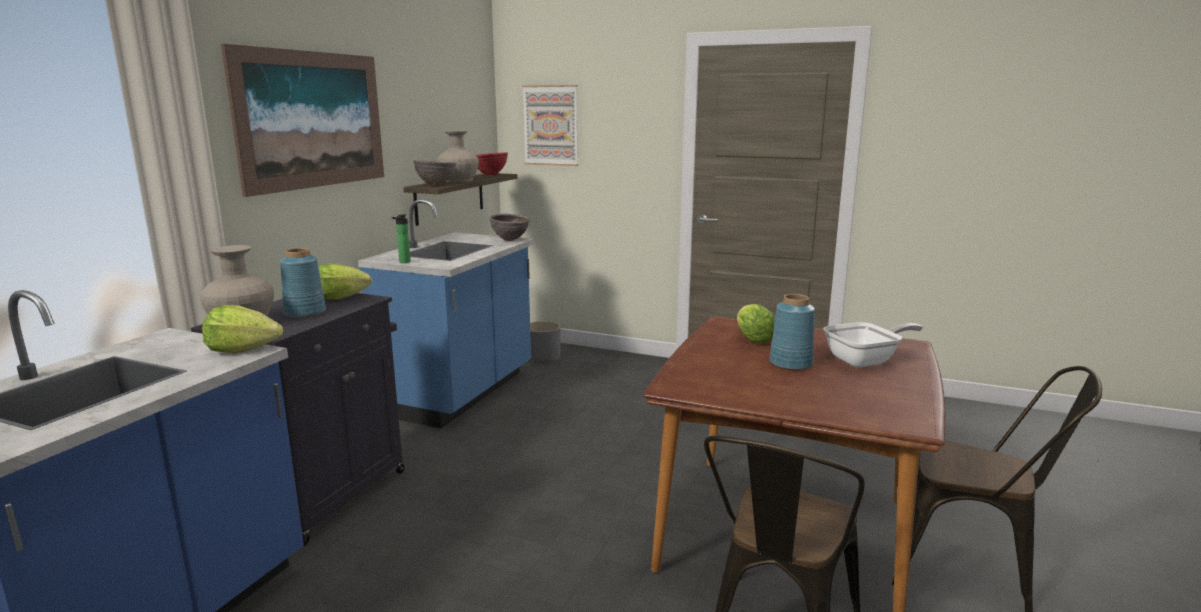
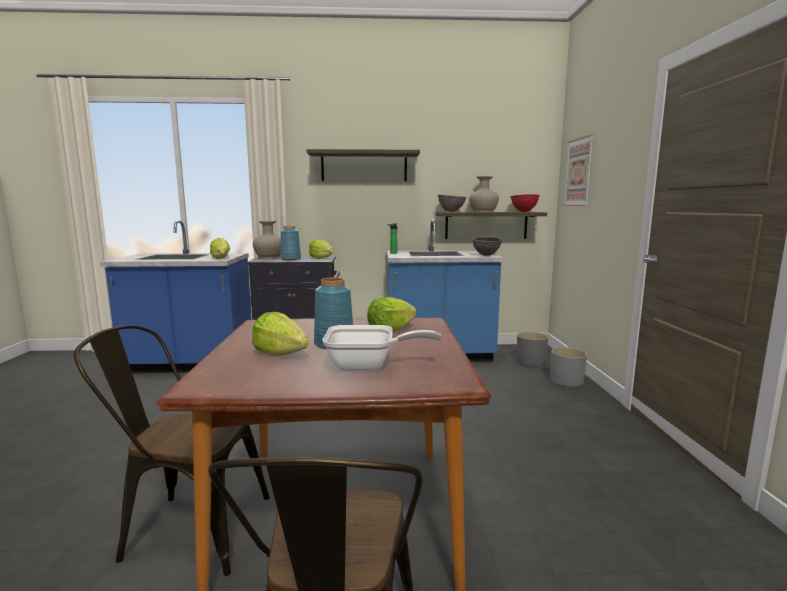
camera: 65 degrees right, 5 degrees down
(312, 120) = (364, 167): picture -> shelf
(607, 360) = (566, 380): none -> grey planter
(816, 386) = (280, 353): none -> lettuce
(866, 361) = (368, 366): frying pan -> frying pan turned 45 degrees counterclockwise

